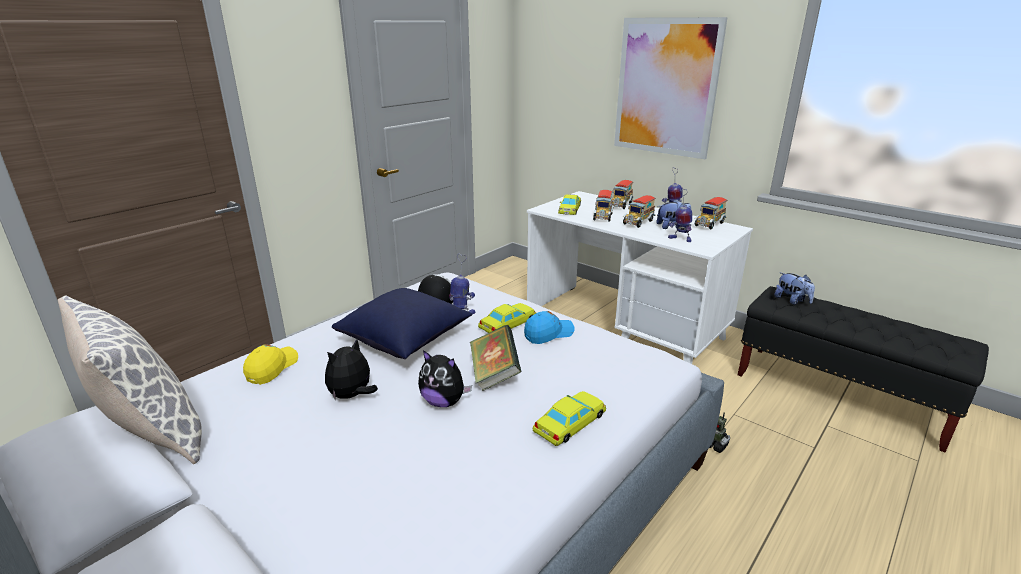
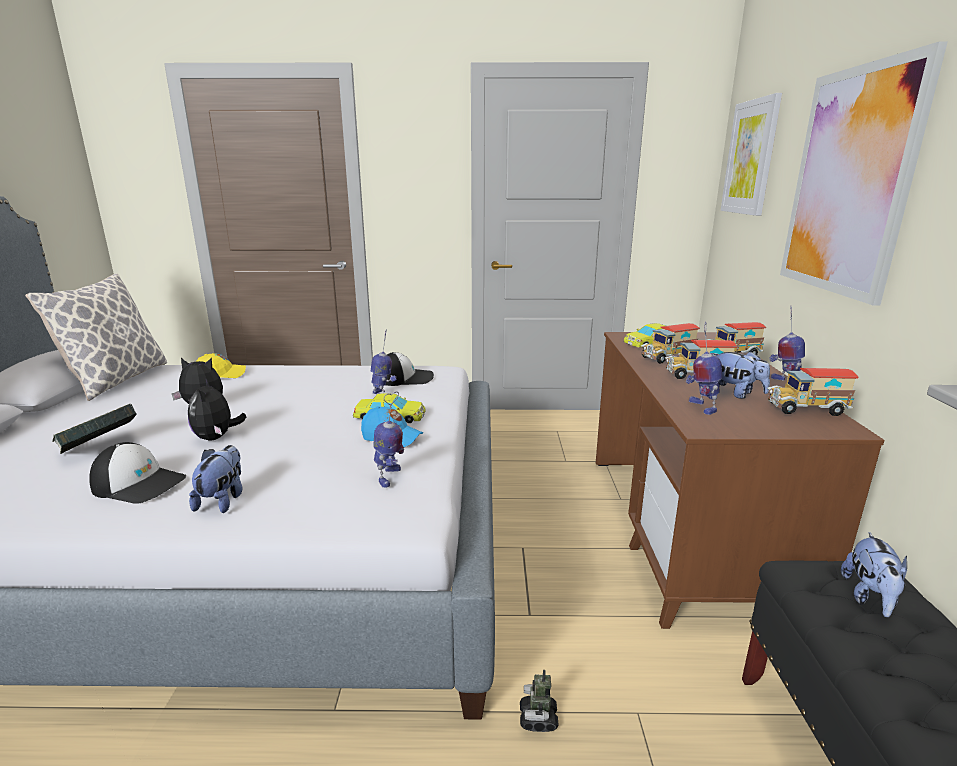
camera: 50 degrees right, 5 degrees down
(405, 339) = (310, 393): blue pillow -> none
(493, 457) = (139, 484): none -> cap
(494, 374) = (282, 439): book -> book (100, 448)
(554, 62) = (750, 157): none -> picture
(570, 422) = (223, 500): yellow toy car -> plush toy
(611, 352) = (389, 477): none -> toy robot
(625, 326) = (686, 531): white desk -> brown desk

